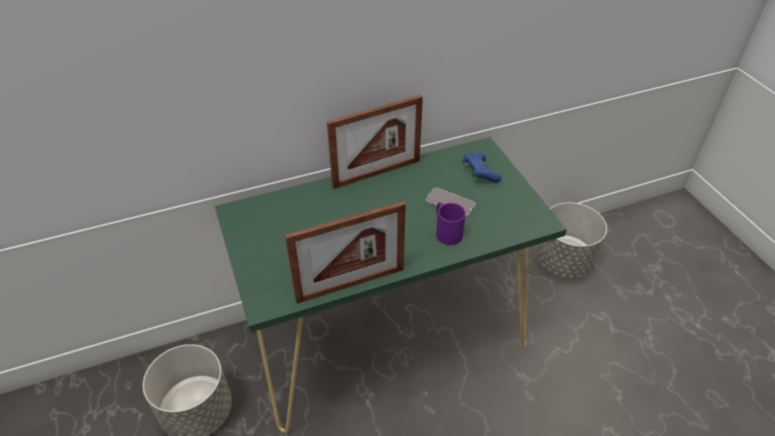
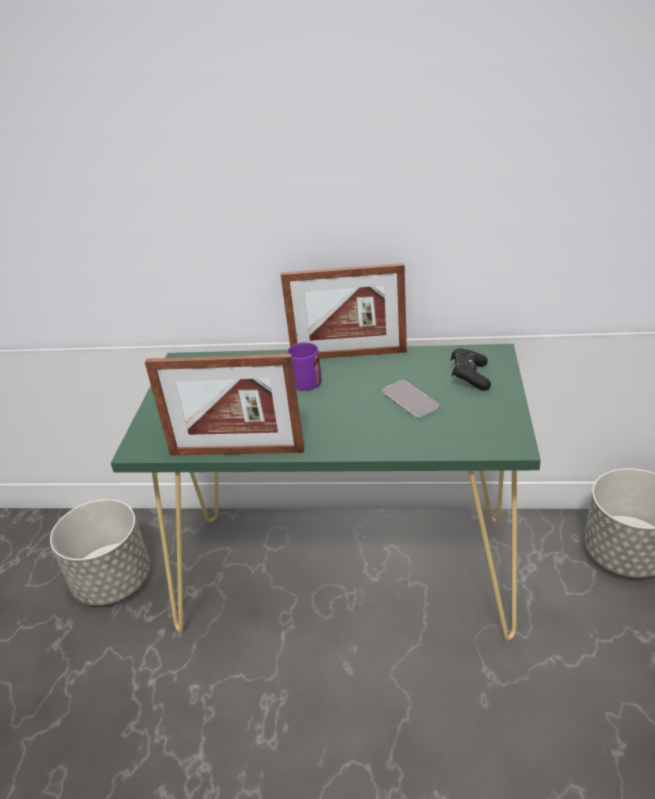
camera: 30 degrees right, 10 degrees down
(445, 231) = (381, 427): purple mug -> purple mug (306, 378)
(479, 173) = (469, 377): blue game controller -> black game controller

